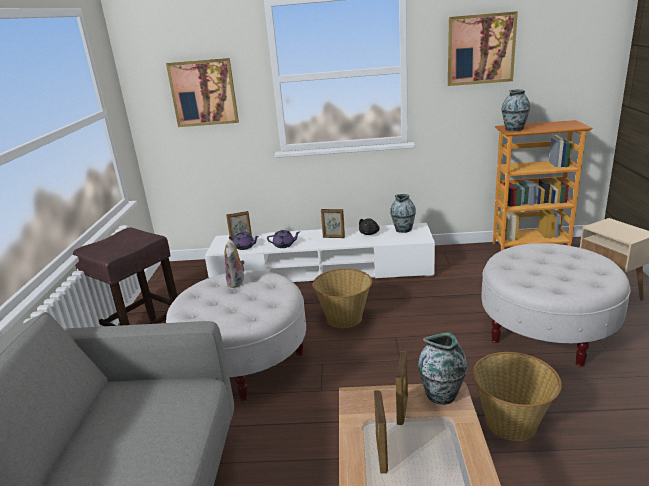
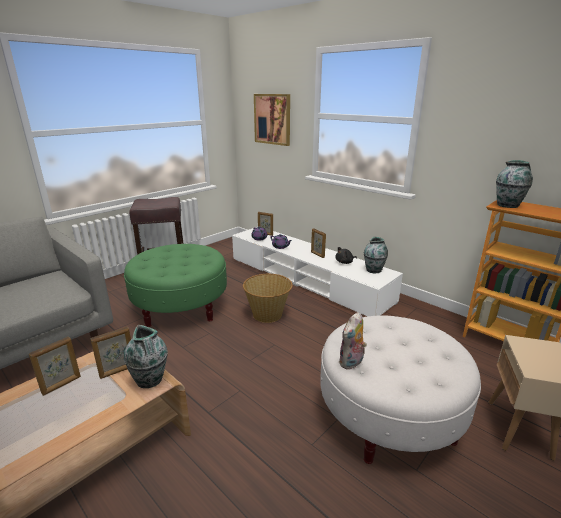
camera: 40 degrees right, 0 degrees up
(237, 283) = (193, 252): plush toy -> plush toy (352, 363)
(244, 361) = (181, 307): white ottoman -> green ottoman
(480, 49) = (499, 109): picture -> none
(512, 422) = (238, 453): basket -> none

